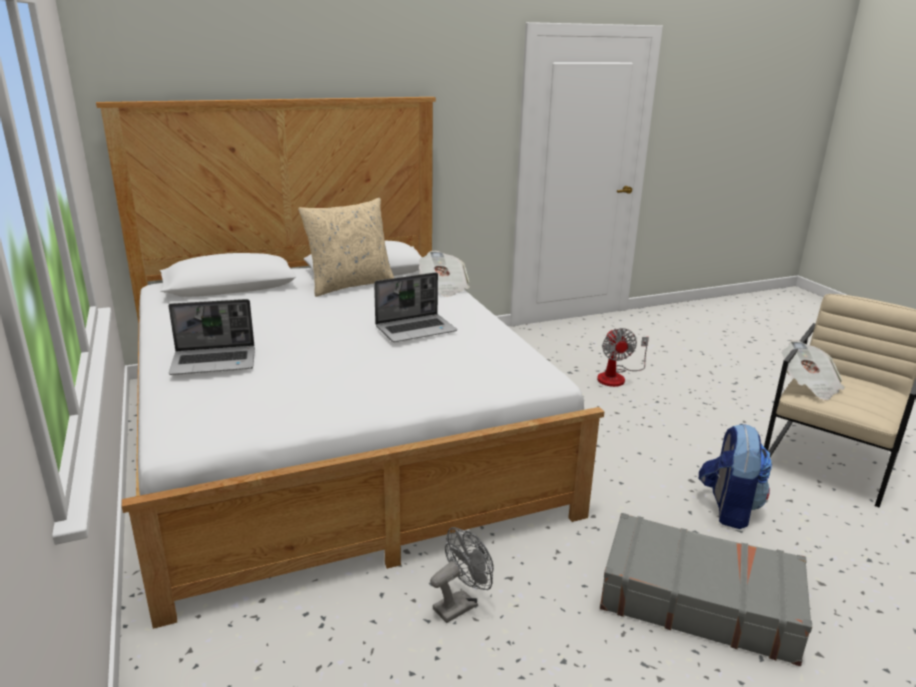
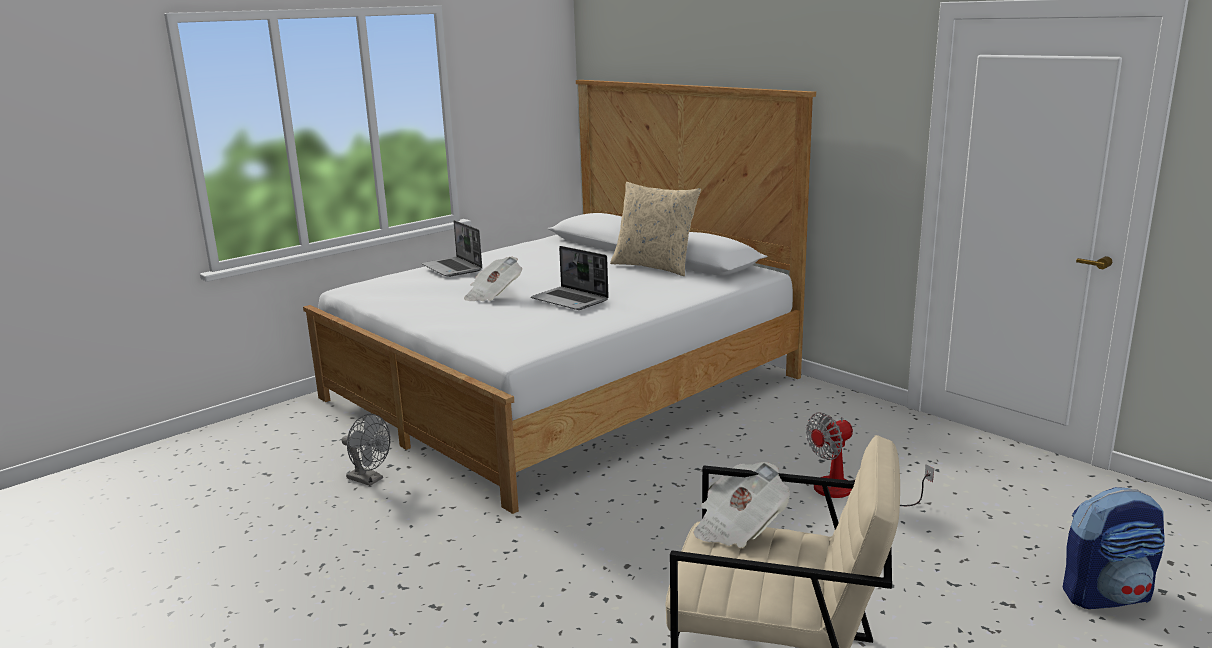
camera: 70 degrees right, 5 degrees down
(443, 287) = (695, 291): newspaper -> newspaper (493, 295)
(698, 600) = (411, 585): grey suitcase -> none
(728, 508) = (583, 594): backpack -> backpack (1106, 595)

